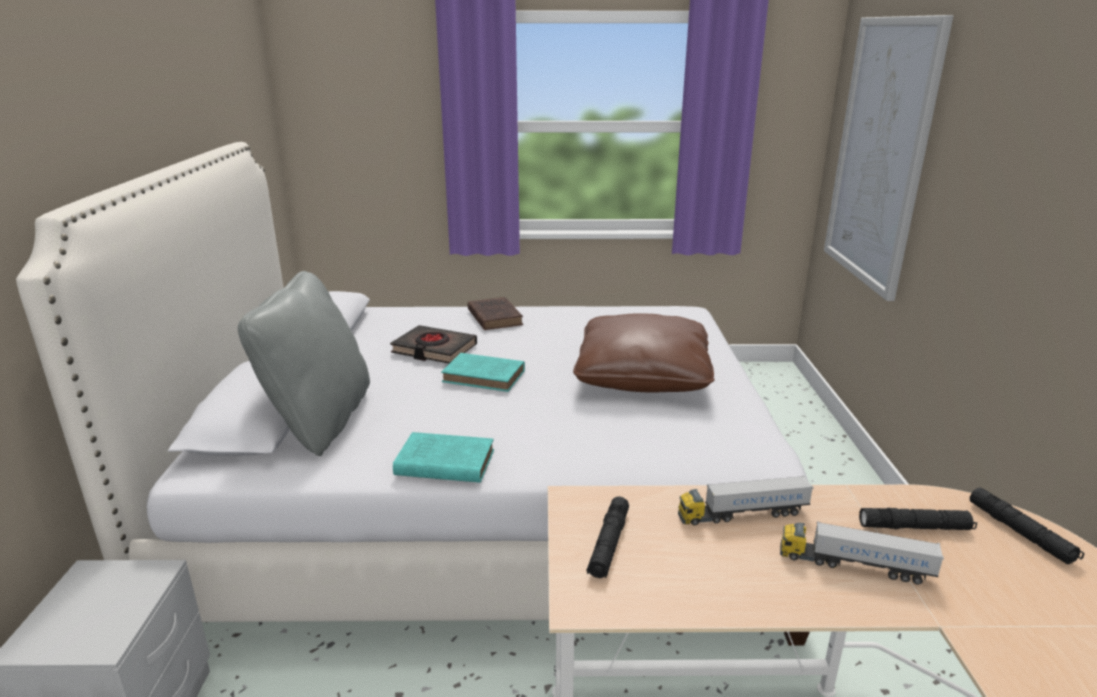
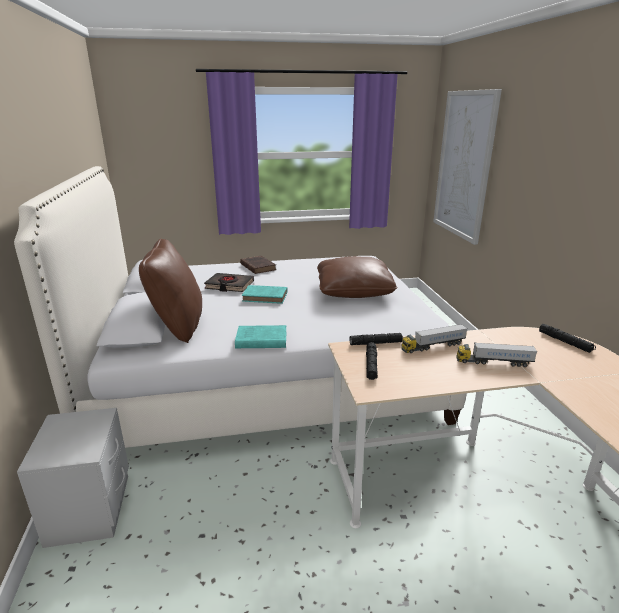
camera: 10 degrees left, 0 degrees up
(320, 420) = (178, 326): grey pillow -> brown pillow
(915, 527) = (516, 344): black flashlight -> black flashlight (376, 343)

